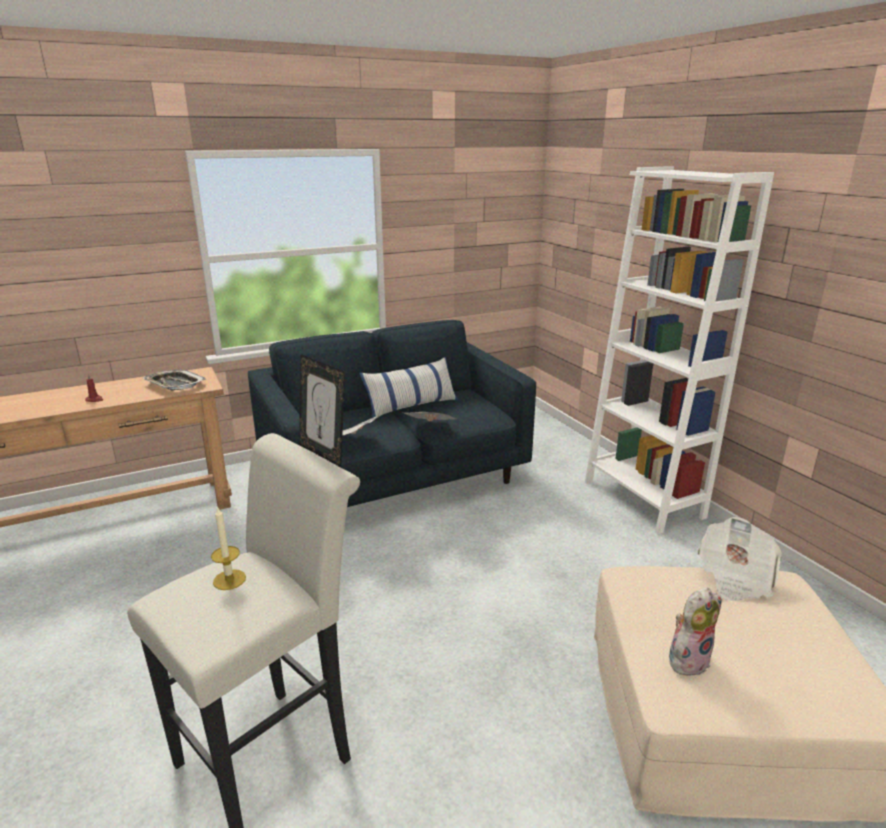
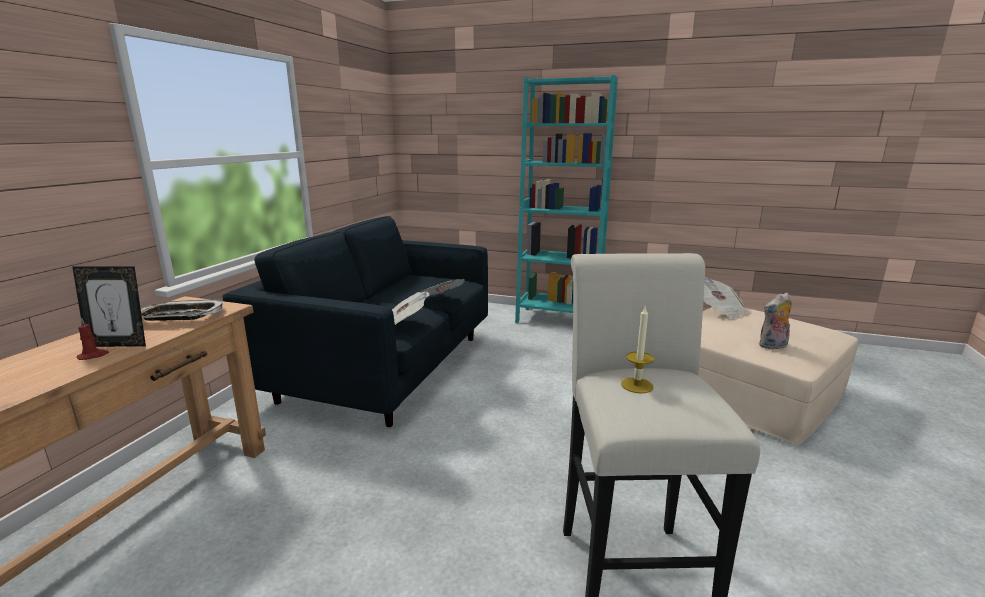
camera: 45 degrees left, 5 degrees down
(324, 453) = (646, 251): picture frame -> picture frame (119, 344)
(411, 406) = (392, 293): pillow -> none
(643, 499) = (558, 319): white bookcase -> turquoise bookcase
(688, 659) = (773, 346): plush toy -> plush toy turned 120 degrees counterclockwise

